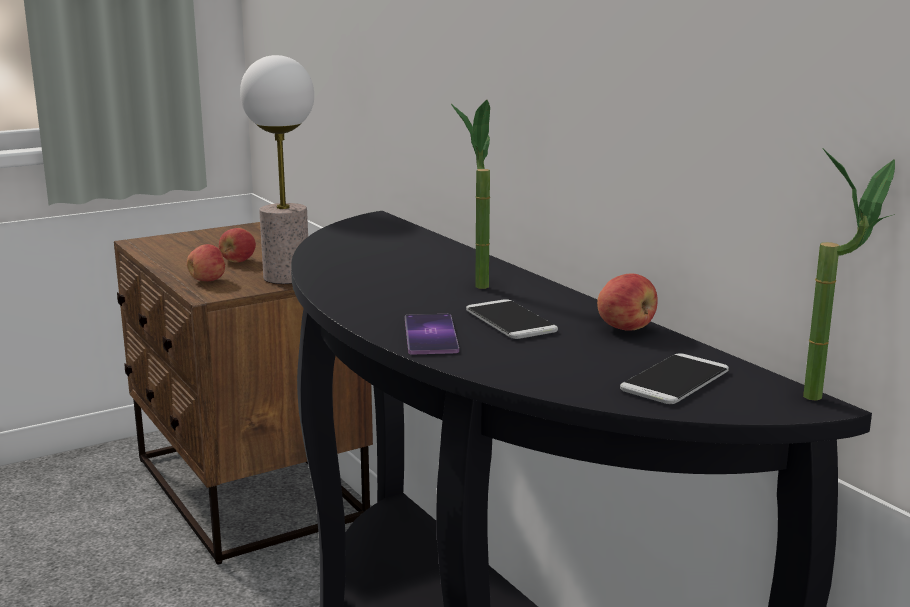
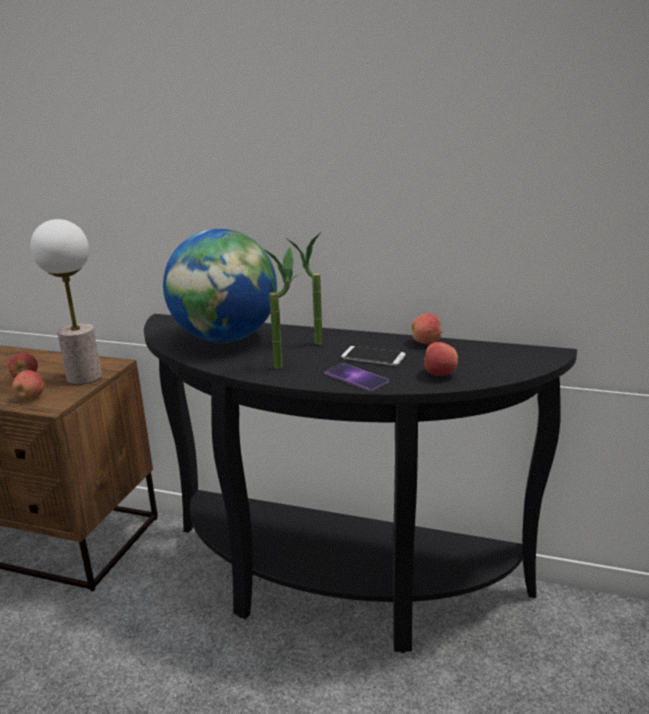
camera: 40 degrees left, 5 degrees up
(390, 253) = (226, 339): none -> globe
(547, 367) = (439, 374): none -> apple
(675, 380) = (495, 361): phone -> none
(831, 396) = (554, 347): potted plant -> potted plant (285, 364)

